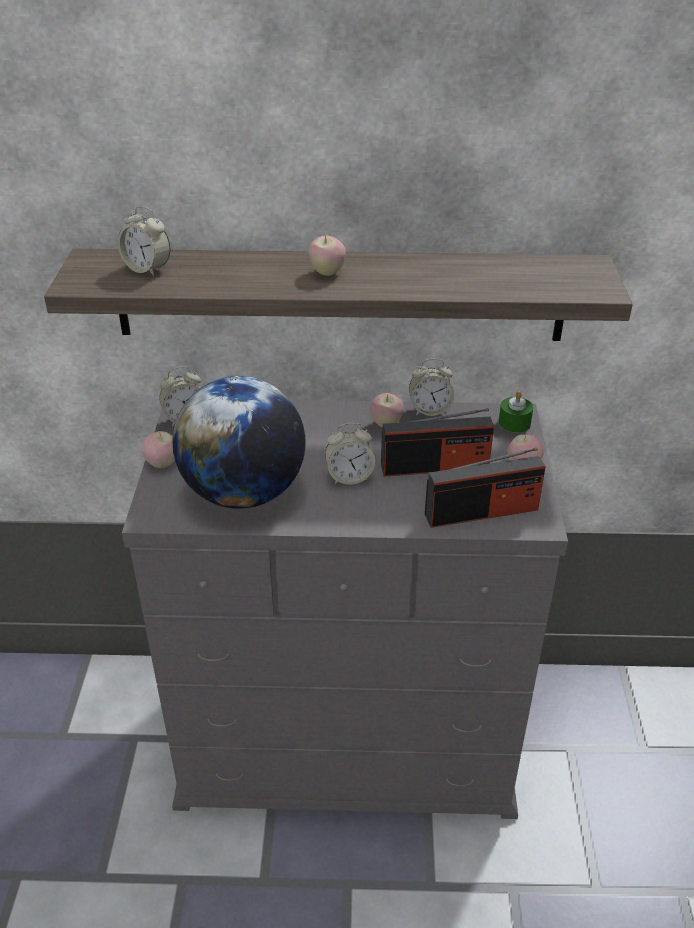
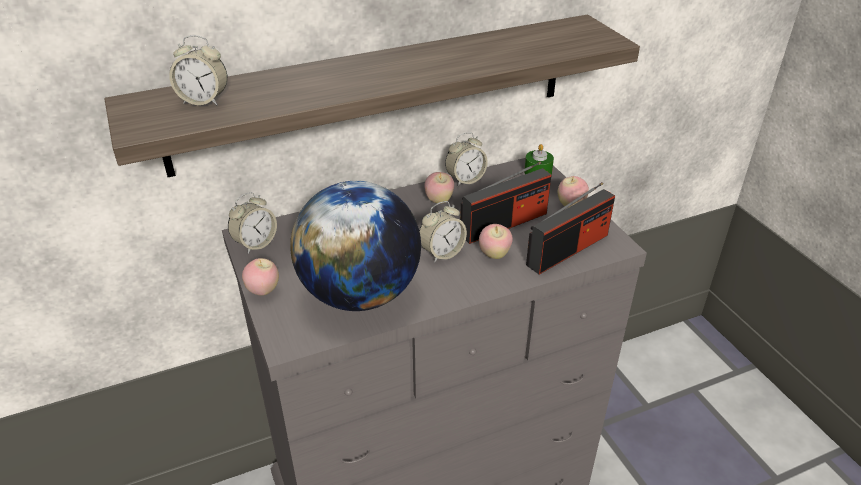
camera: 25 degrees left, 0 degrees up
(327, 273) = (379, 70): apple -> apple (494, 254)

